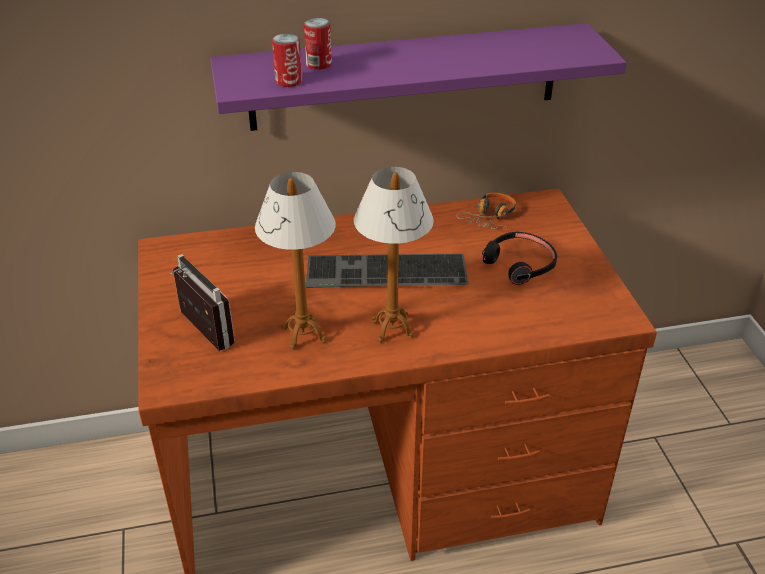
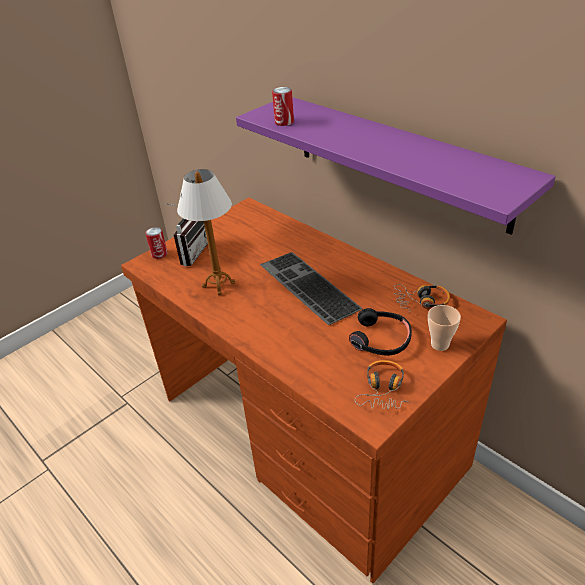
camera: 60 degrees right, 0 degrees up
(319, 64) = (318, 121): can -> can (159, 254)
(392, 328) = (254, 314): table lamp -> none
(558, 236) = (440, 344): none -> cup
(588, 294) = (383, 390): none -> headphones

